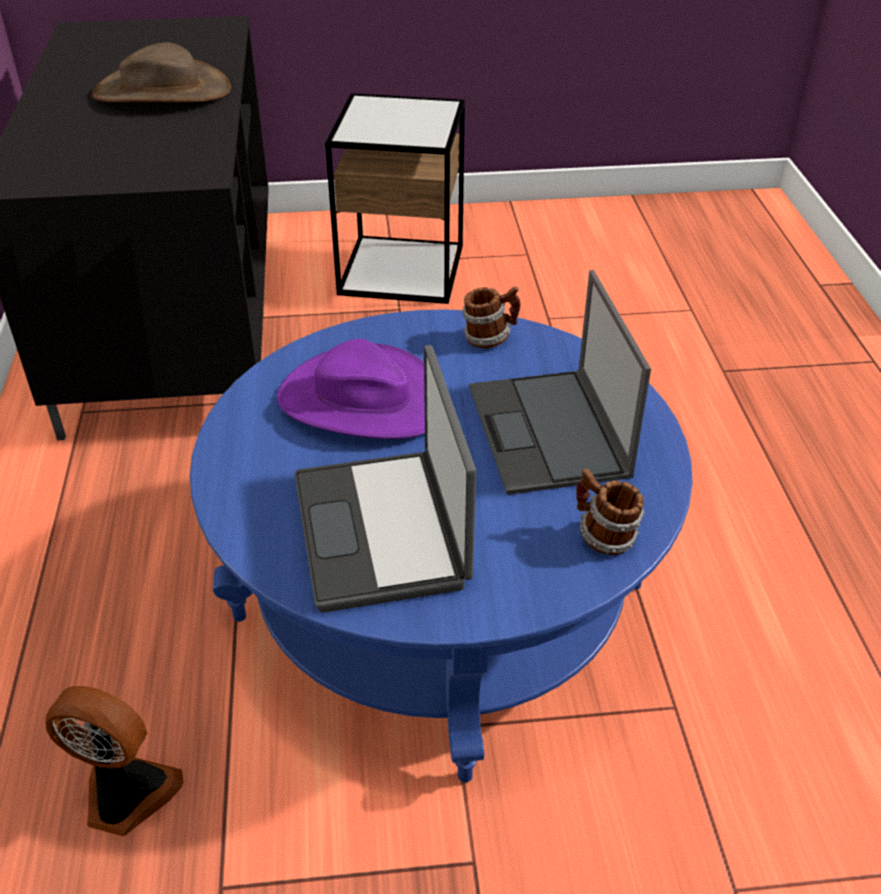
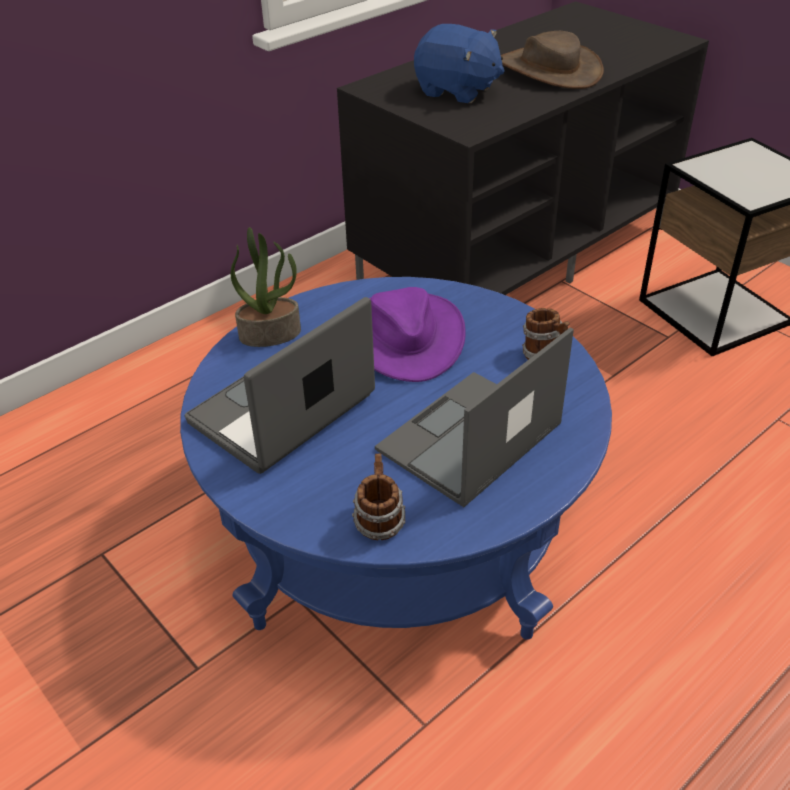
camera: 55 degrees right, 0 degrees up
(112, 146) = (457, 91): none -> blue plush toy
(126, 796) = (133, 476): fan -> none
(243, 484) = (270, 333): none -> potted plant

